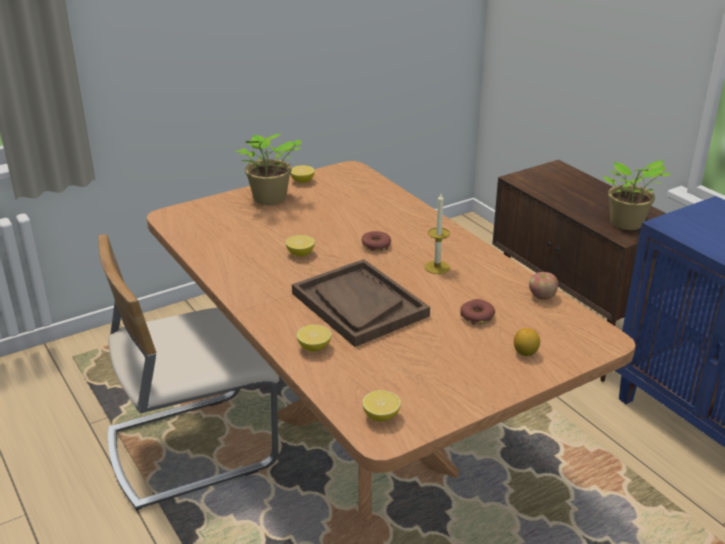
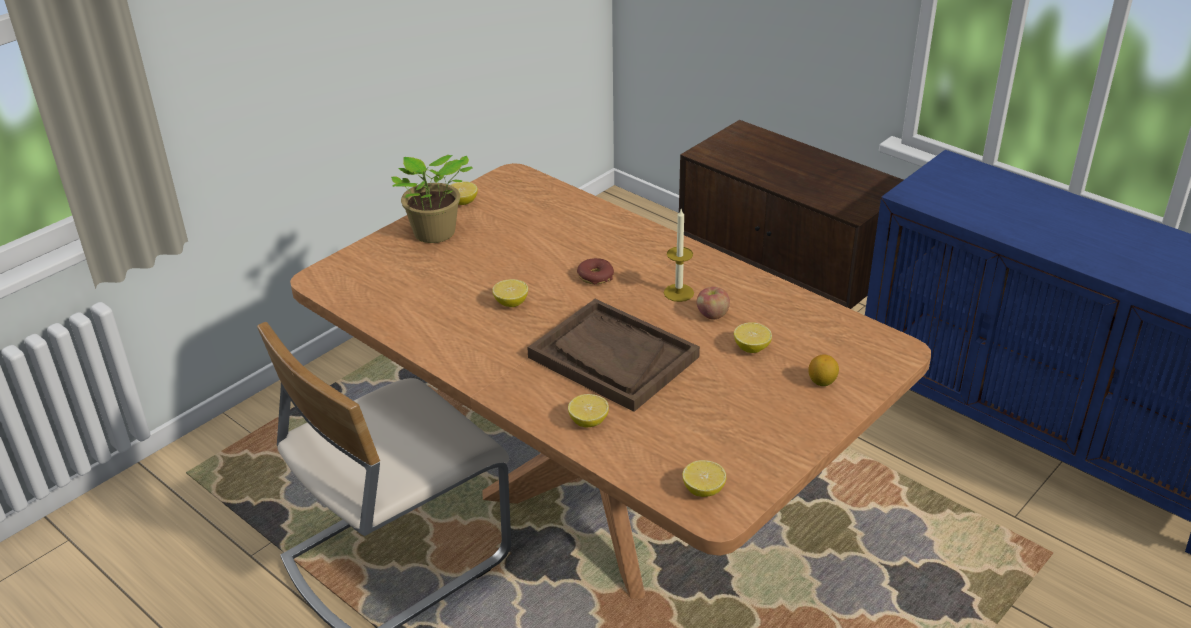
camera: 15 degrees left, 5 degrees up
(477, 317) = (751, 348): donut -> lemon
(541, 296) = (809, 309): apple -> apple (712, 315)
(627, 224) = (850, 195): potted plant -> none

